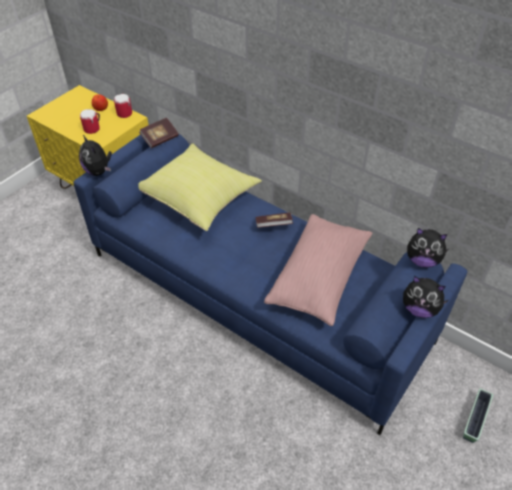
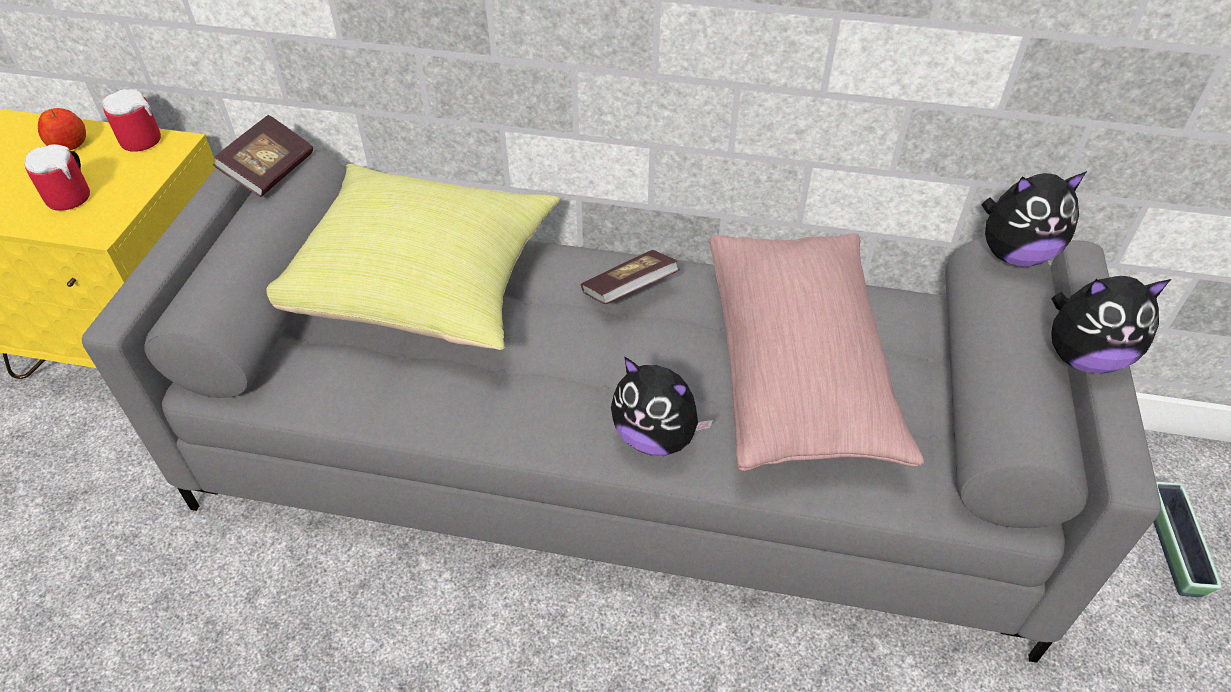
camera: 25 degrees left, 0 degrees up
(99, 171) = (144, 292): plush toy -> plush toy (656, 437)
(257, 296) = (619, 464): blue sofa -> grey sofa

